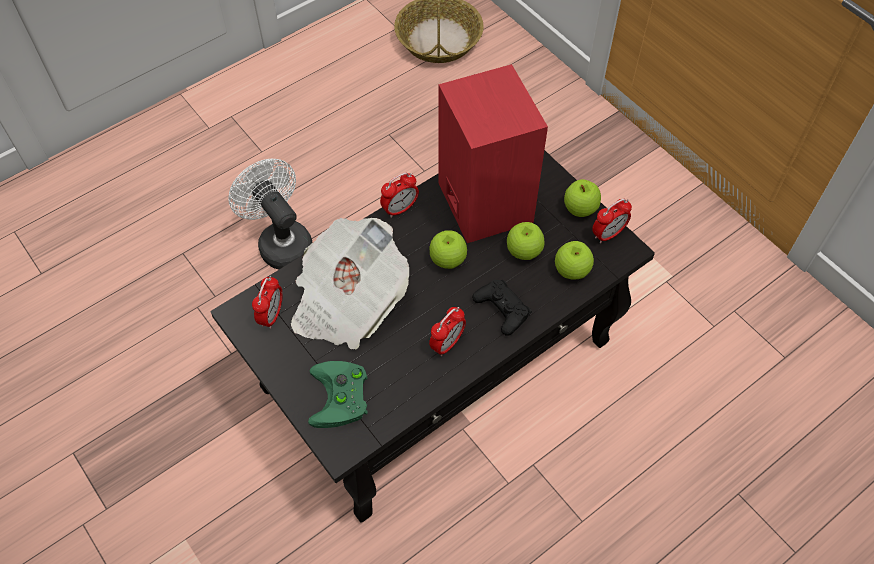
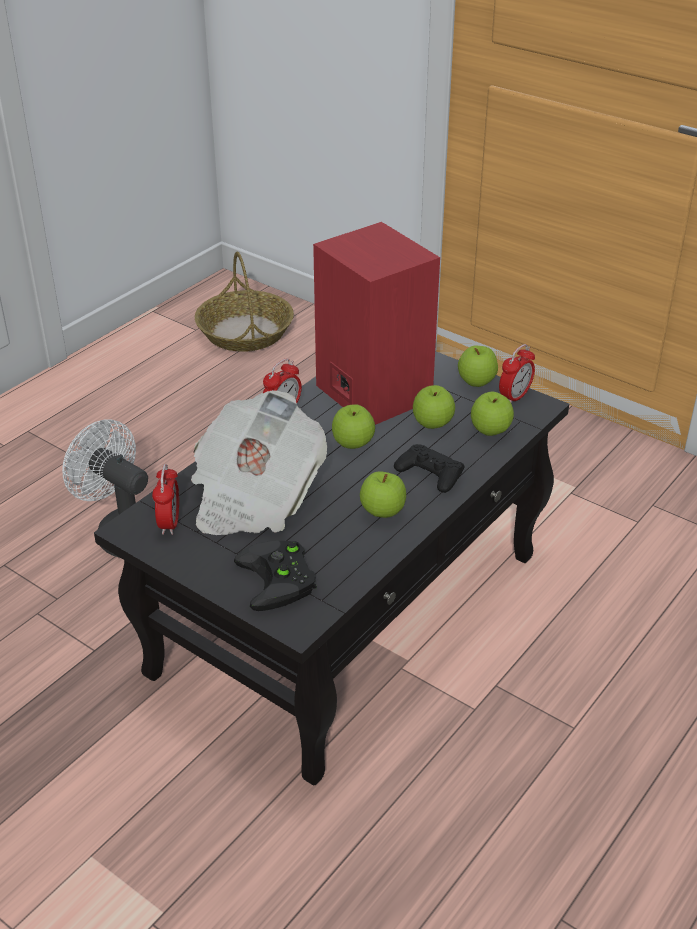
camera: 15 degrees left, 20 degrees down
(341, 398) = (280, 580): green game controller -> black game controller
(447, 343) = (382, 512): alarm clock -> apple

